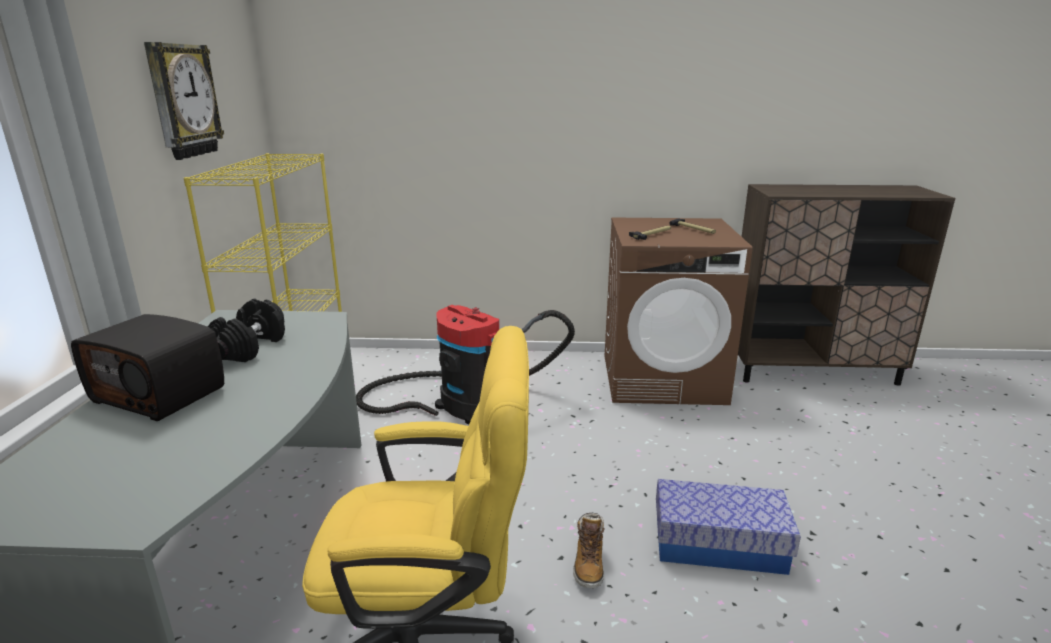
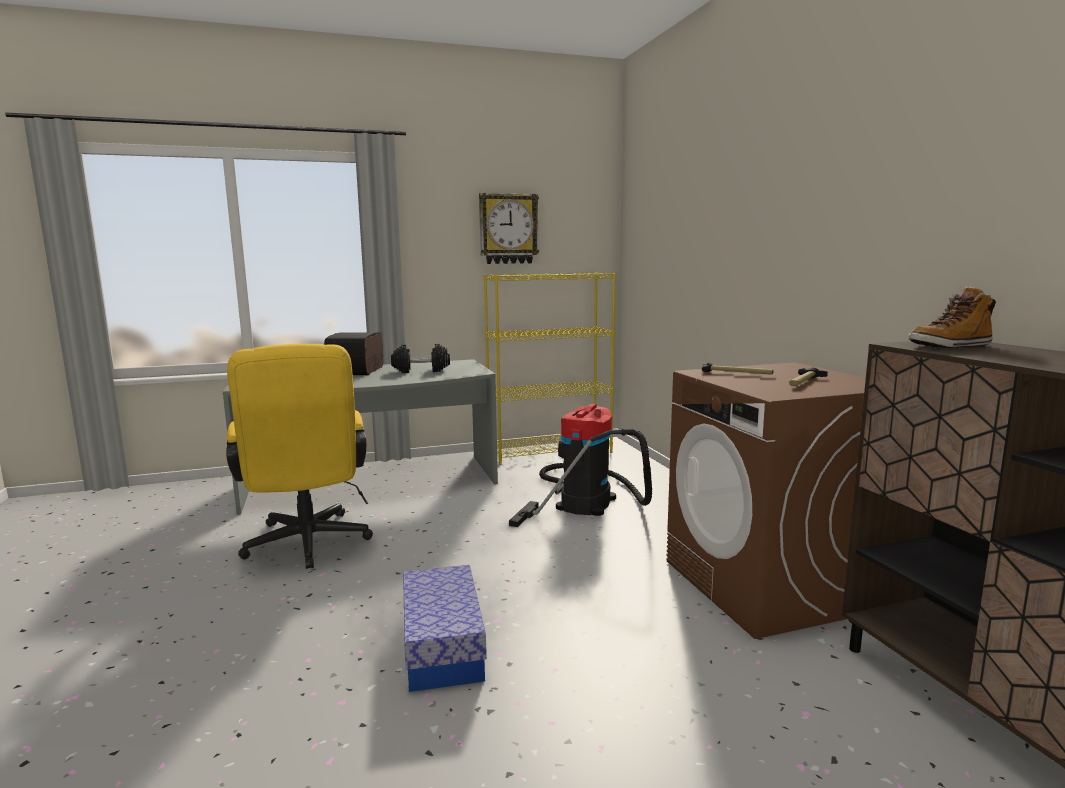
camera: 70 degrees right, 10 degrees down
(588, 565) = (392, 585): boot -> boot (949, 346)

